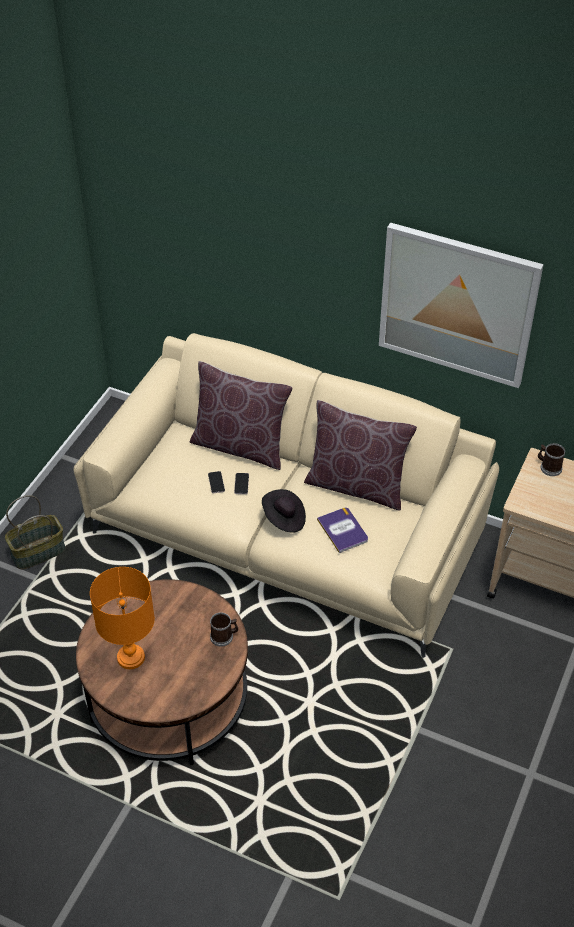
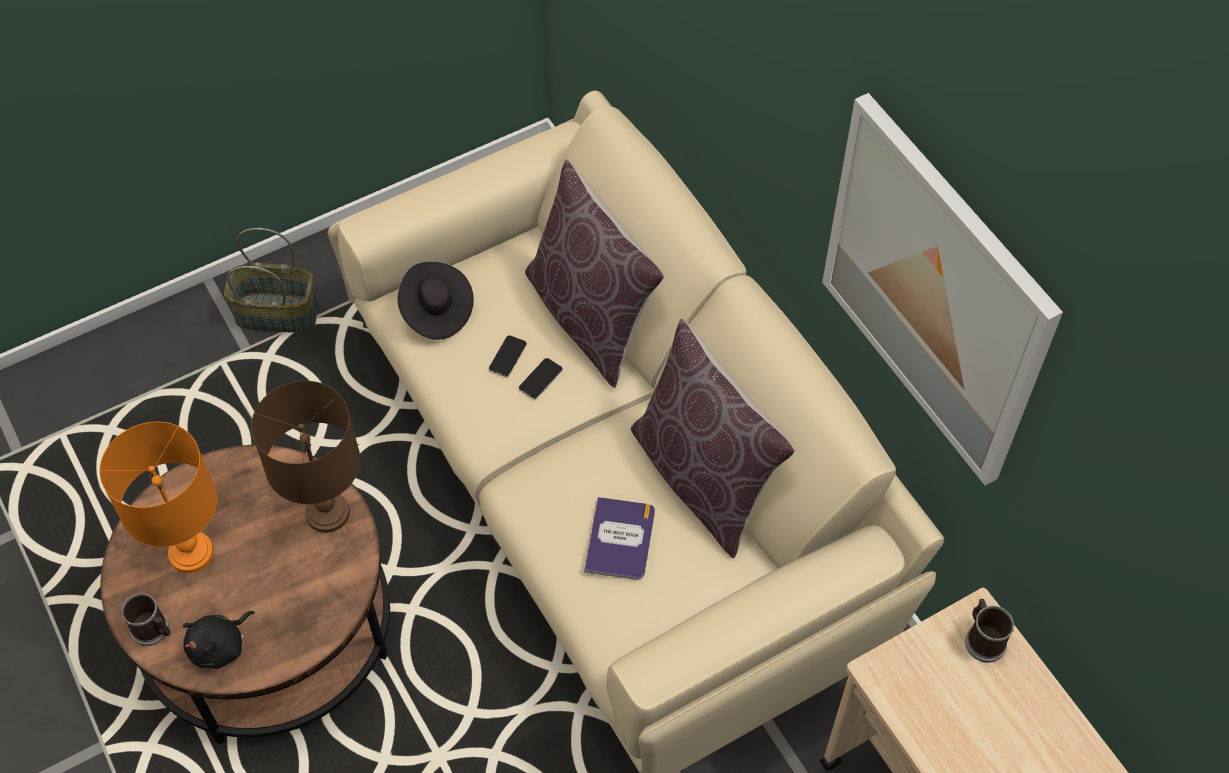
camera: 35 degrees right, 10 degrees up
(186, 600) = (328, 512): none -> brown table lamp
(186, 689) = (220, 646): none -> black plush toy
(224, 636) = (331, 600): mug -> mug (153, 630)
(284, 519) = (553, 470): black hat -> black hat (436, 311)

